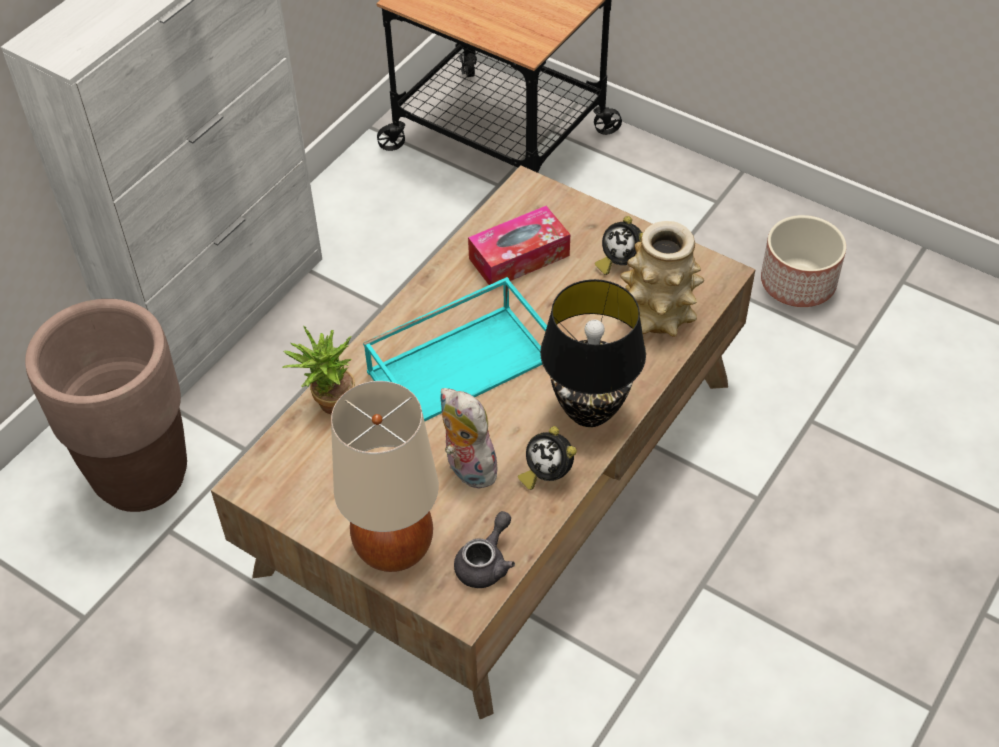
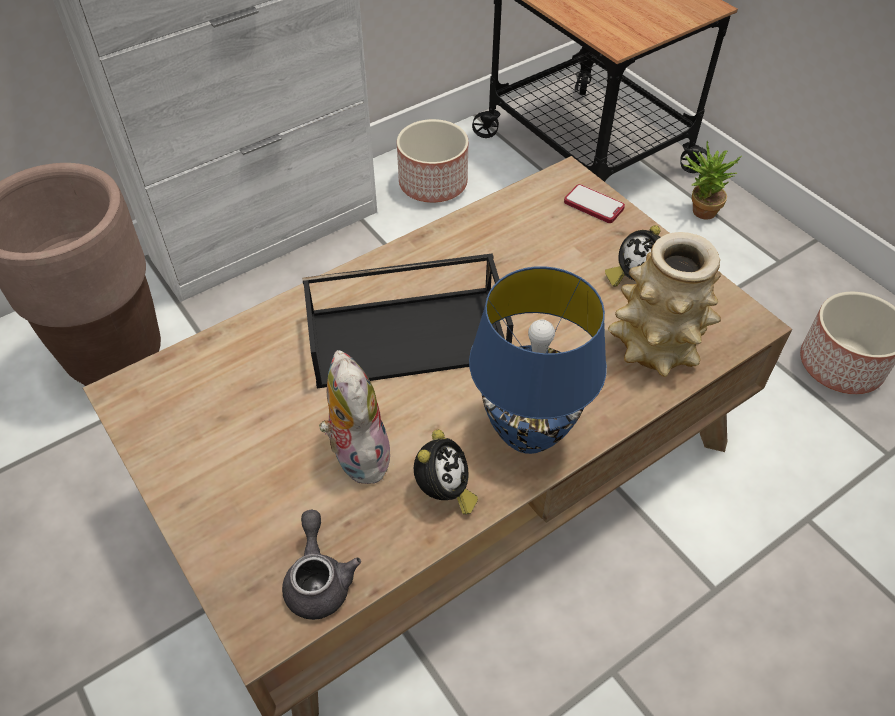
camera: 20 degrees right, 0 degrees up
(328, 404) = (251, 335): potted plant -> potted plant (699, 211)
(364, 213) = (434, 184): none -> planter
(394, 548) = (227, 522): beige table lamp -> none
(460, 364) = (409, 335): turquoise tray -> black tray
(486, 563) = (319, 579): grey teapot -> grey teapot turned 60 degrees counterclockwise
(519, 257) = (527, 243): tissue box -> none
(547, 474) = (444, 492): alarm clock -> alarm clock turned 135 degrees counterclockwise
(559, 207) = (593, 205): none -> phone
(588, 410) = (527, 431): black table lamp -> blue table lamp

